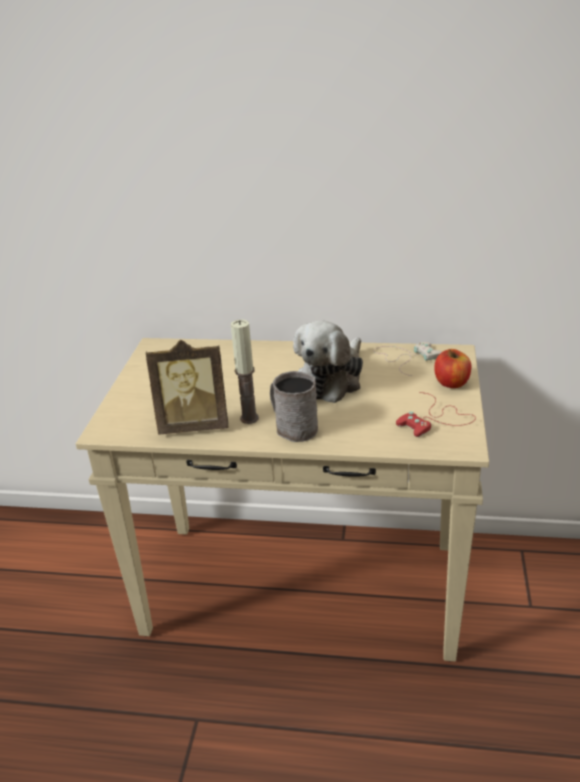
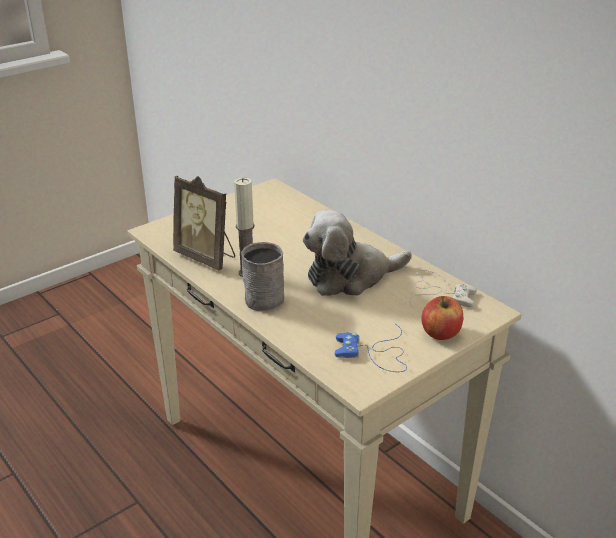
camera: 40 degrees right, 0 degrees up
(436, 420) = (375, 353): red game controller -> blue game controller

